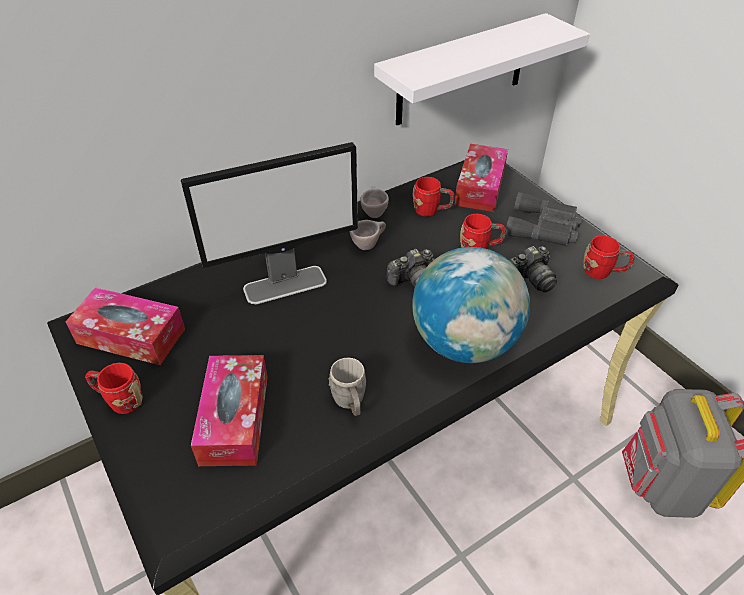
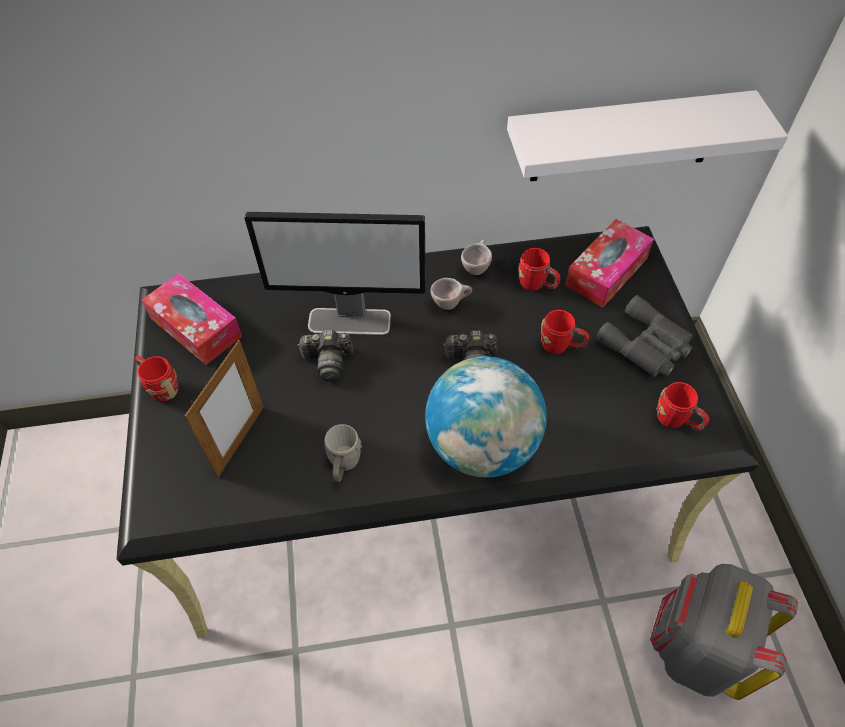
camera: 25 degrees right, 10 degrees up
(234, 419) = (241, 440): tissue box -> picture frame
(529, 279) = (591, 400): camera -> camera (328, 361)

